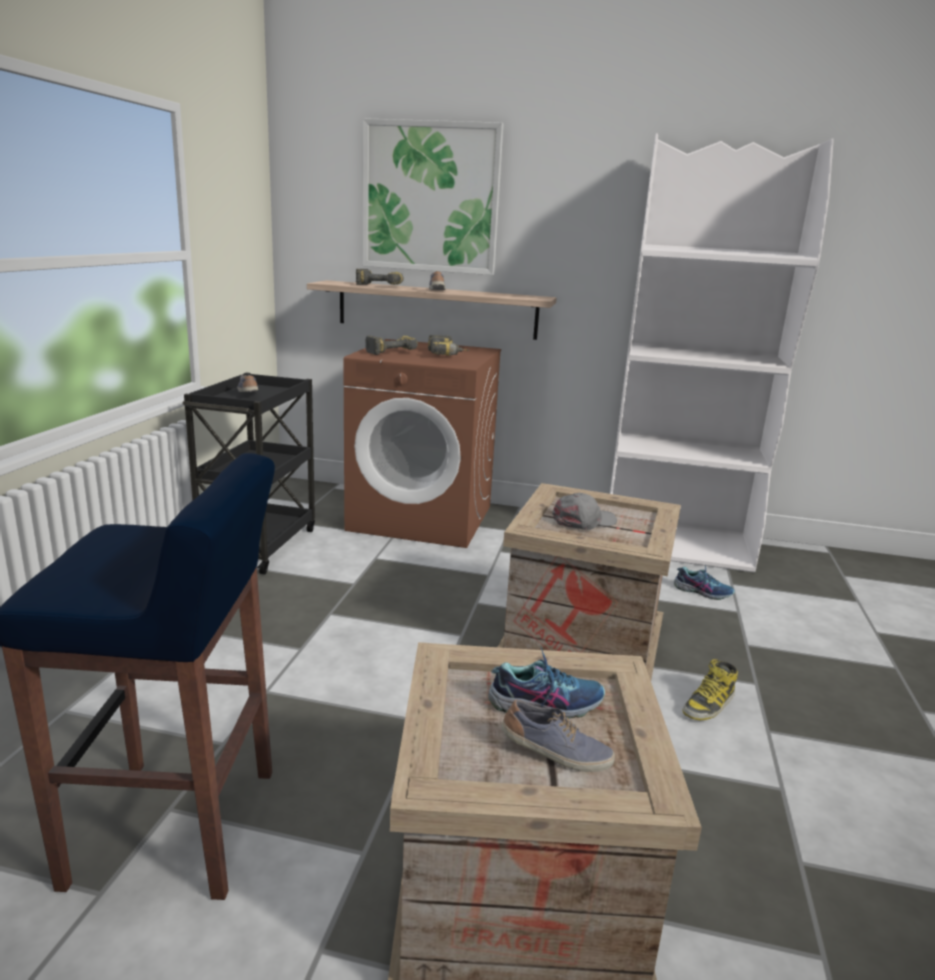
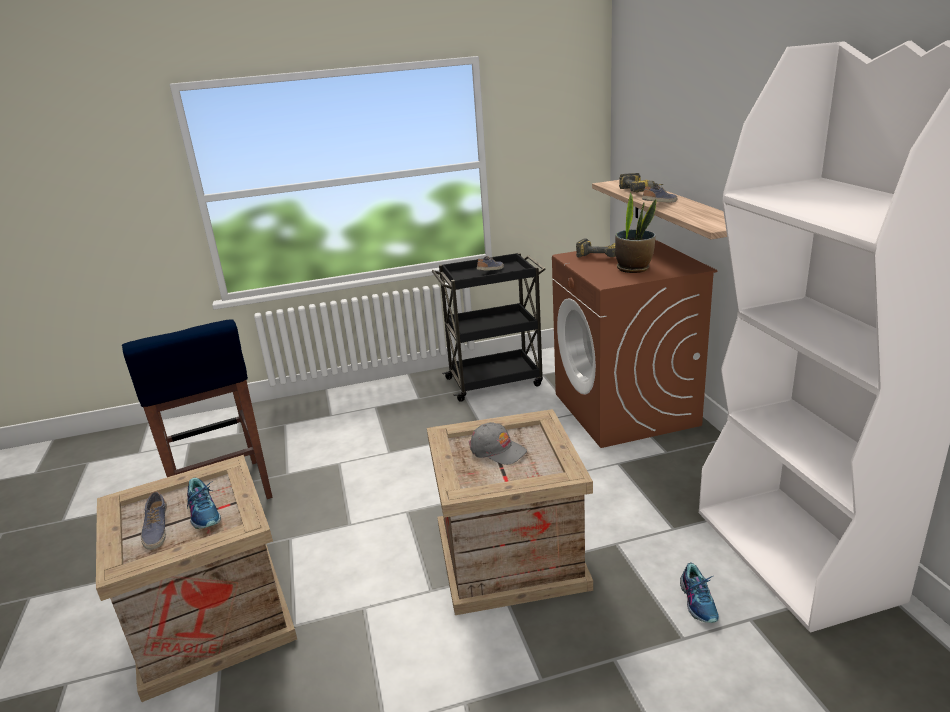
camera: 65 degrees right, 5 degrees up
(430, 198) = (685, 108): picture -> none
(447, 355) = (634, 268): power drill -> potted plant
(709, 704) = (476, 654): boot -> none

